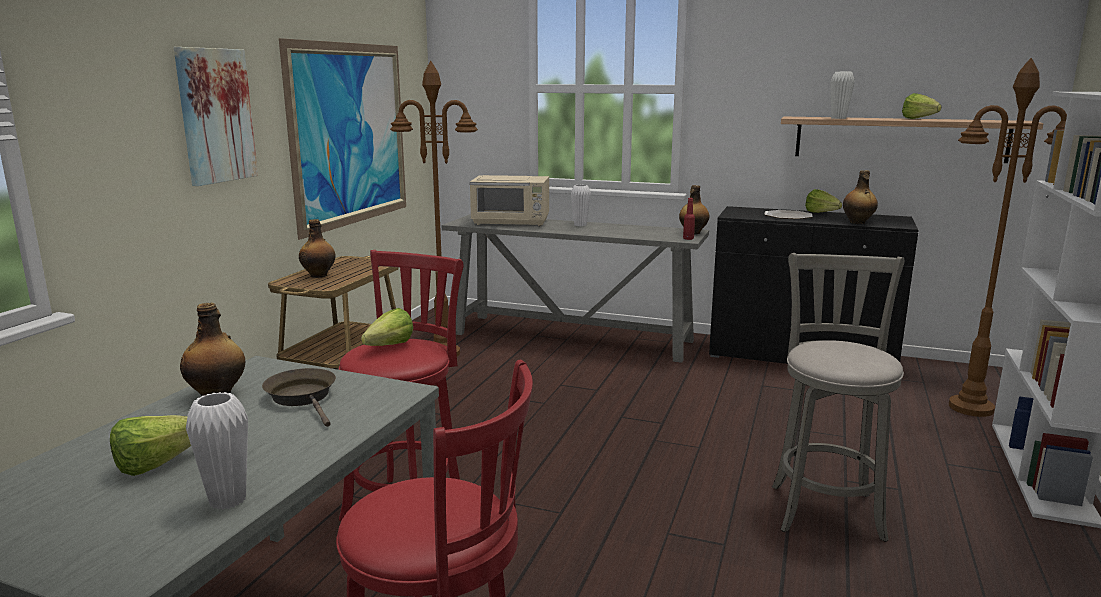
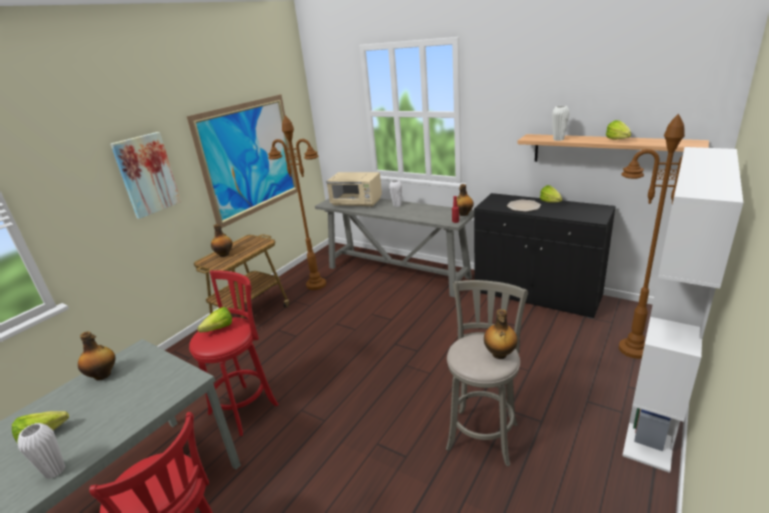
camera: 15 degrees right, 10 degrees up
(303, 397) = (141, 381): brown frying pan -> none
(857, 222) = (567, 215): bottle -> bottle (499, 354)

